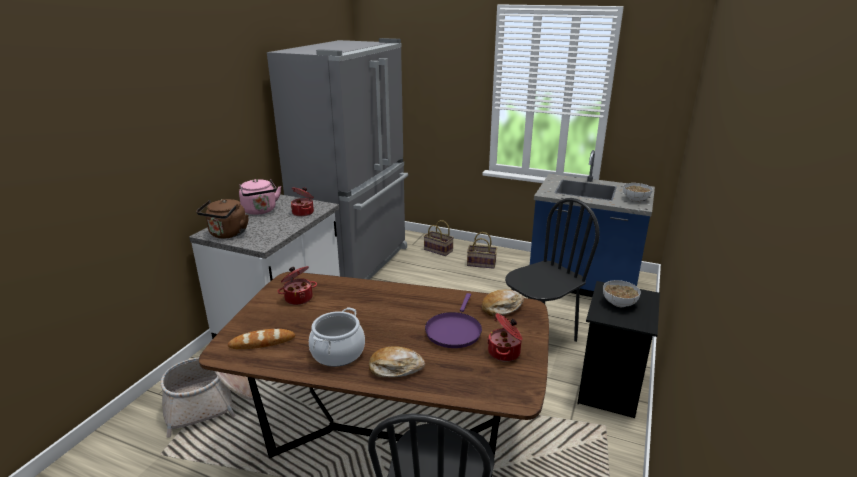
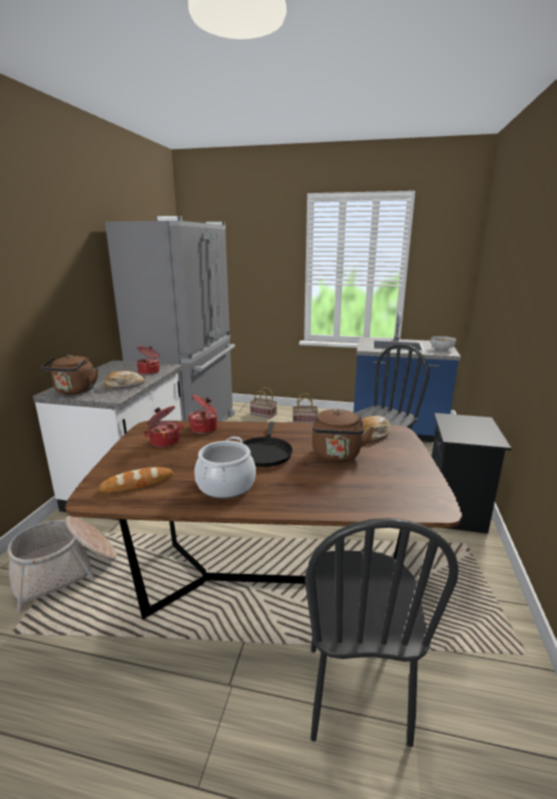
camera: 10 degrees left, 5 degrees down
(260, 211) = (104, 373): pink kettle -> none
(385, 321) = (264, 453): none -> black frying pan
(395, 368) = (294, 493): bread -> bread (124, 385)
(454, 331) = (337, 455): purple frying pan -> brown kettle
(505, 352) = (397, 469): cooking pot -> cooking pot (204, 428)
(619, 303) = (464, 427): bowl -> none

